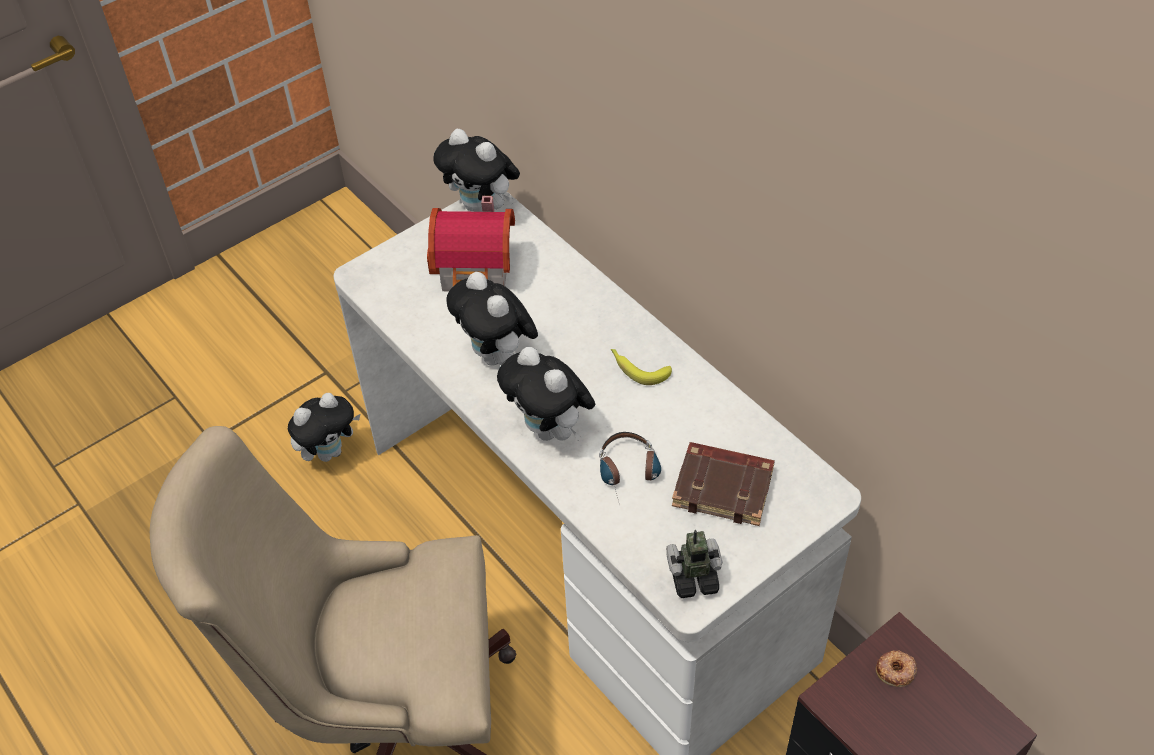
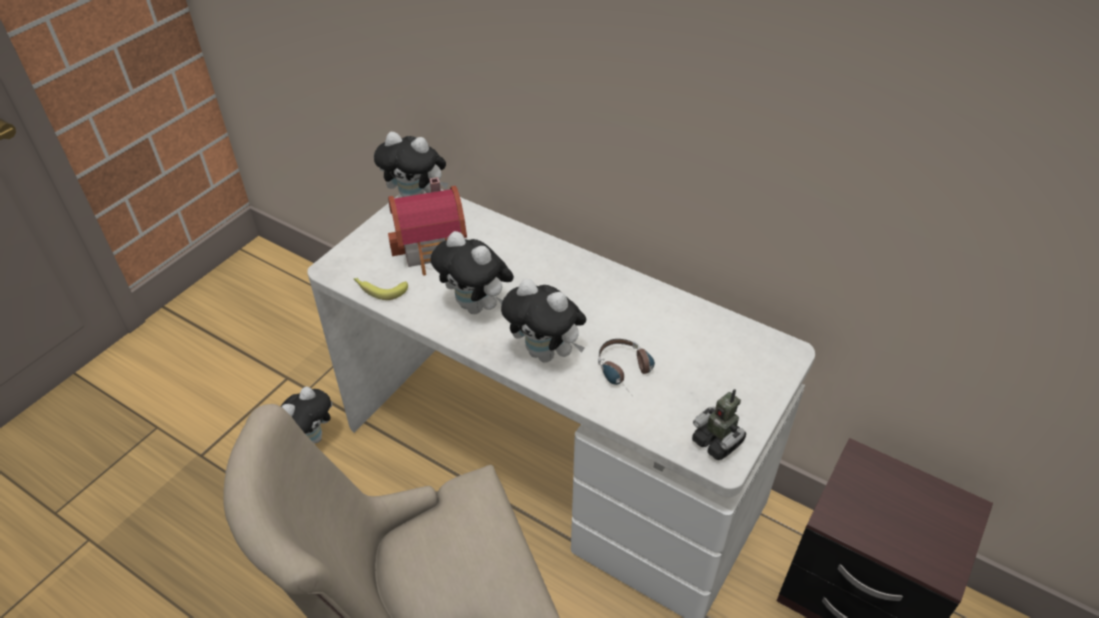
camera: 20 degrees left, 5 degrees down
(638, 368) = (596, 291): banana -> banana (379, 289)
(693, 578) = (717, 442): toy robot -> toy robot turned 105 degrees counterclockwise
(724, 487) = (707, 365): brown book -> none
(896, 671) = (869, 483): donut -> none

